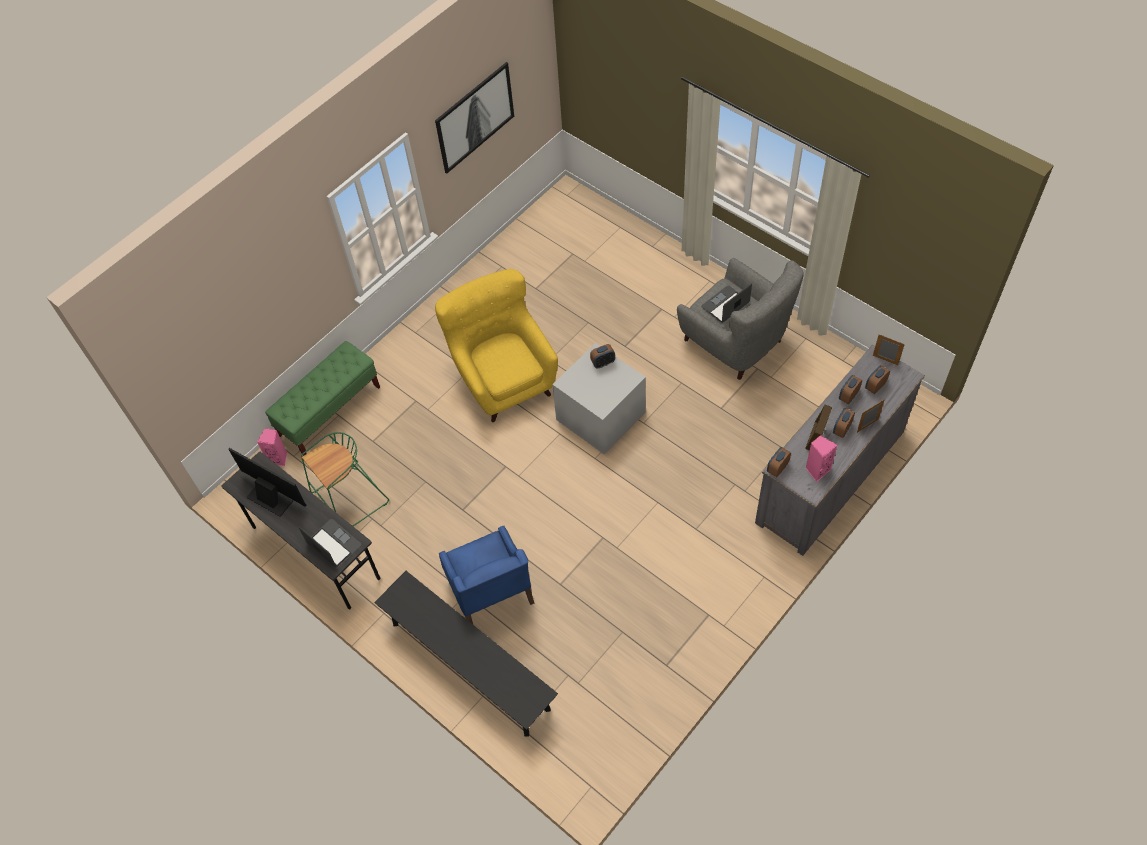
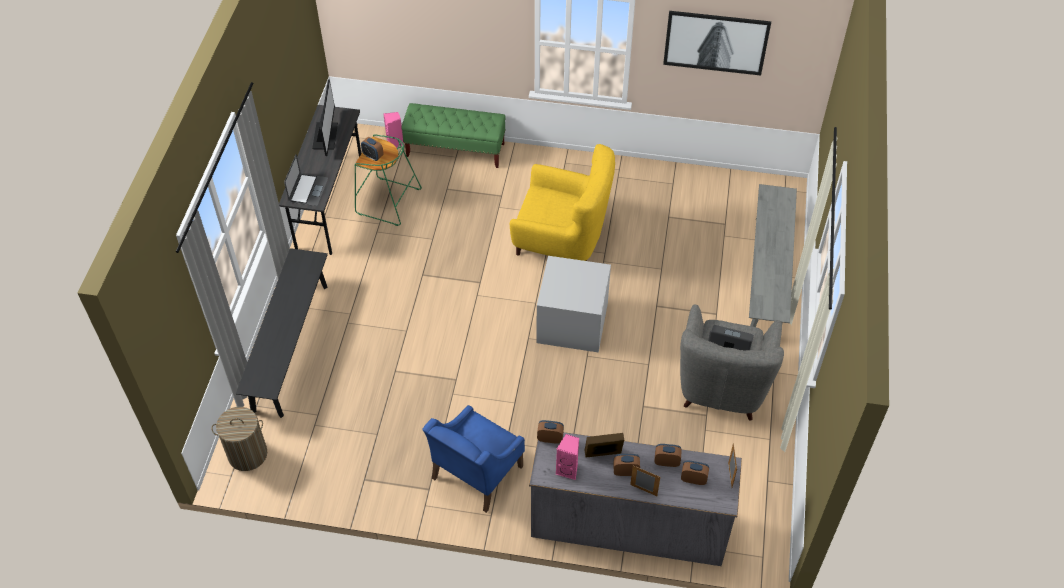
camera: 55 degrees right, 5 degrees down
(490, 591) = (361, 328): blue armchair -> blue armchair (476, 473)
(504, 379) = (562, 240): yellow armchair -> yellow armchair turned 75 degrees clockwise
(575, 760) = (247, 454): none -> laundry basket
(603, 363) = (593, 279): alarm clock -> alarm clock (373, 156)
(648, 255) = (767, 277): none -> grey bench

